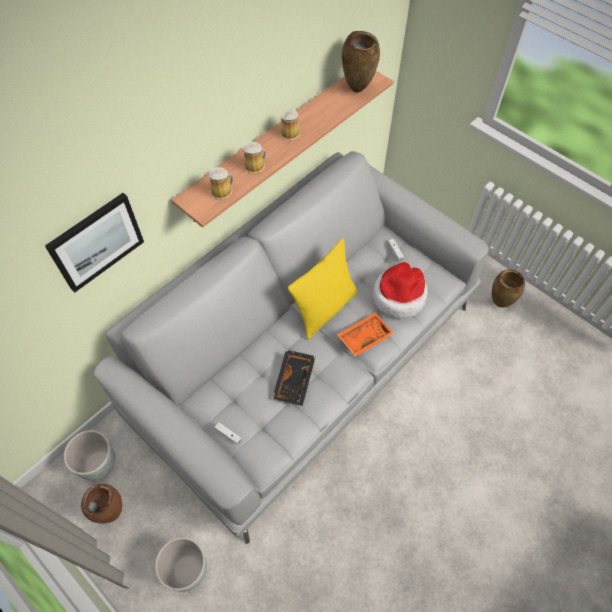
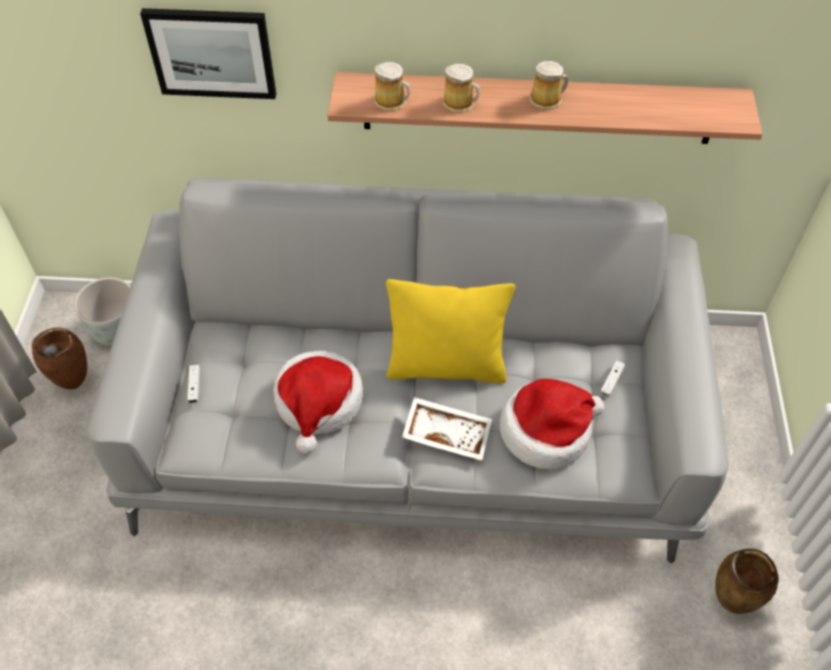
camera: 50 degrees right, 5 degrees down
(186, 569) = (61, 497): grey planter -> none
(295, 380) = (319, 403): black tray -> hat
(358, 89) = (699, 112): brown vase -> none
(364, 336) = (447, 433): orange tray -> white tray

